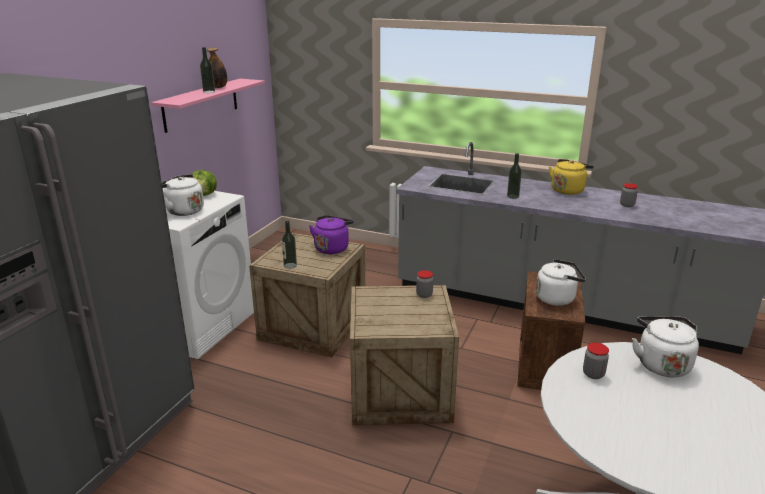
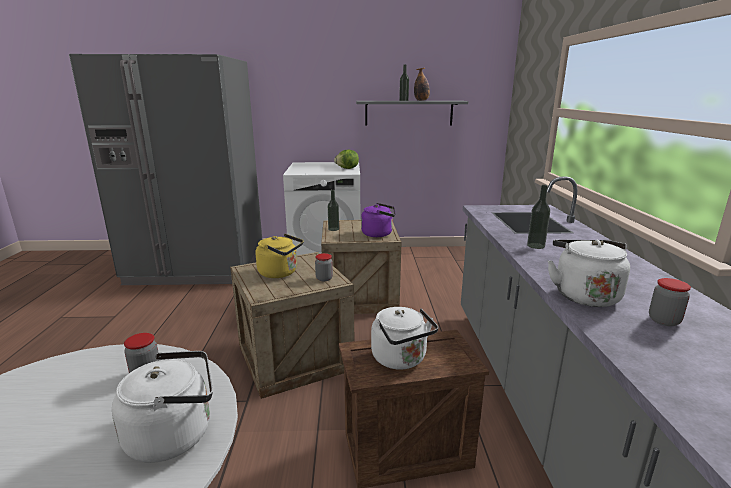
camera: 65 degrees right, 5 degrees down
(183, 211) = (315, 170): white kettle -> white kettle (583, 295)
(201, 104) = (409, 113): pink shelf -> grey shelf
(568, 190) = (632, 272): yellow kettle -> yellow kettle (280, 273)

